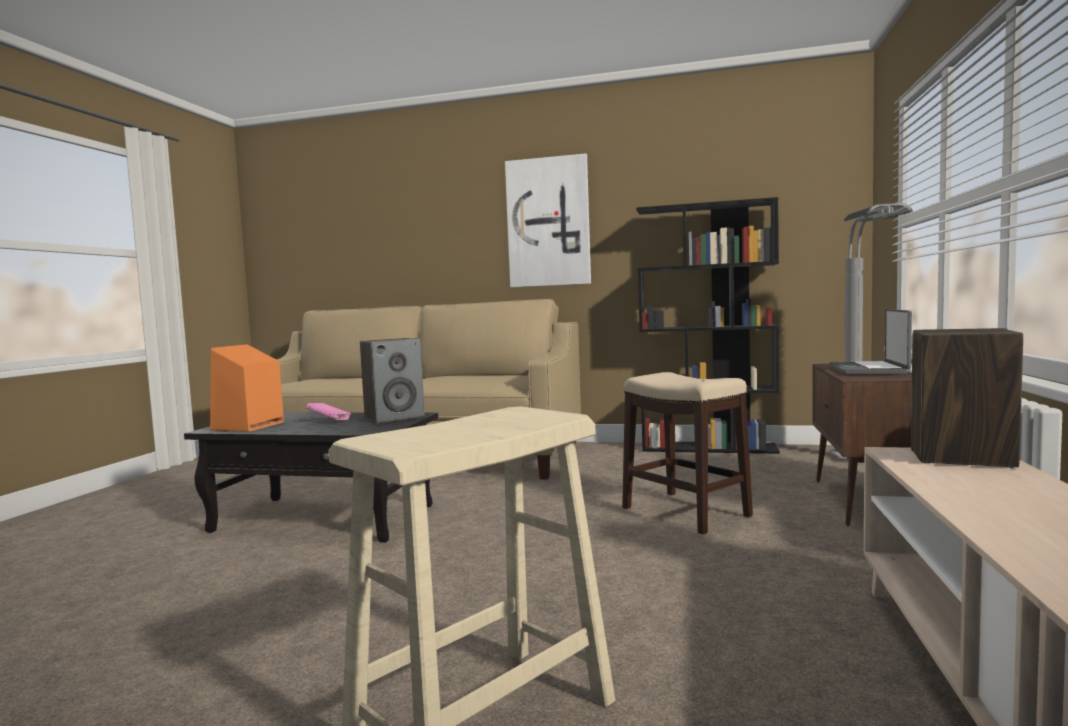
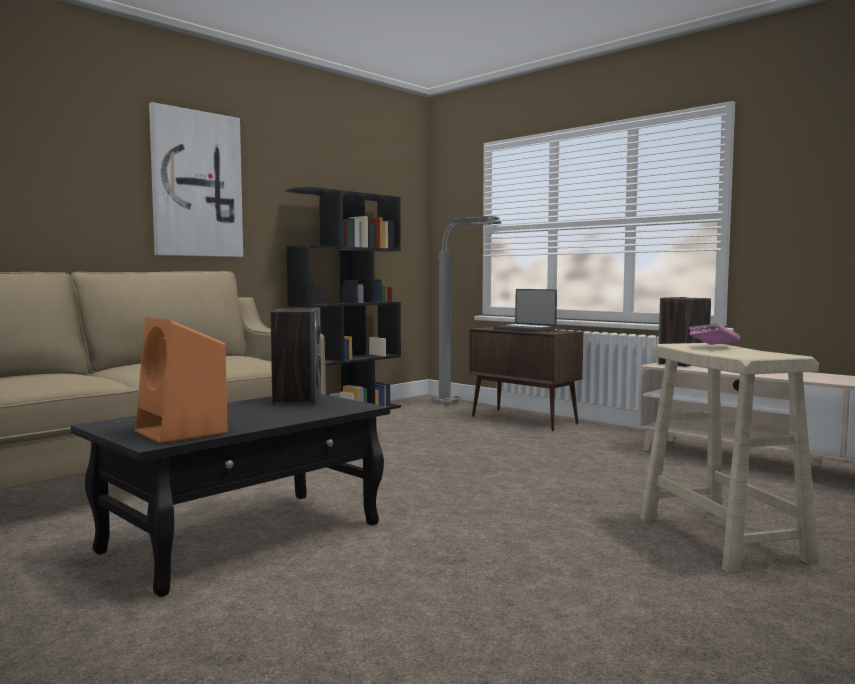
camera: 60 degrees left, 0 degrees up
(329, 421) = (249, 412): pink book -> pink book (713, 346)
(686, 512) = (474, 446): stool -> none

